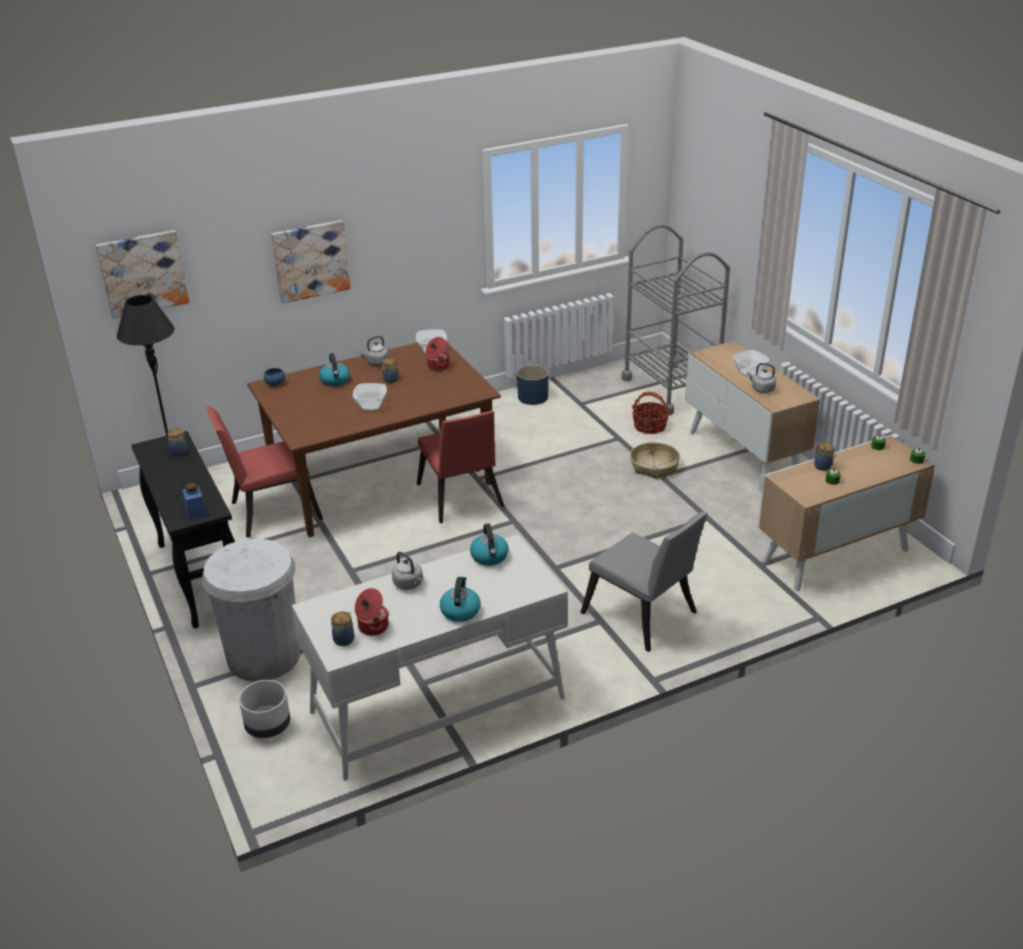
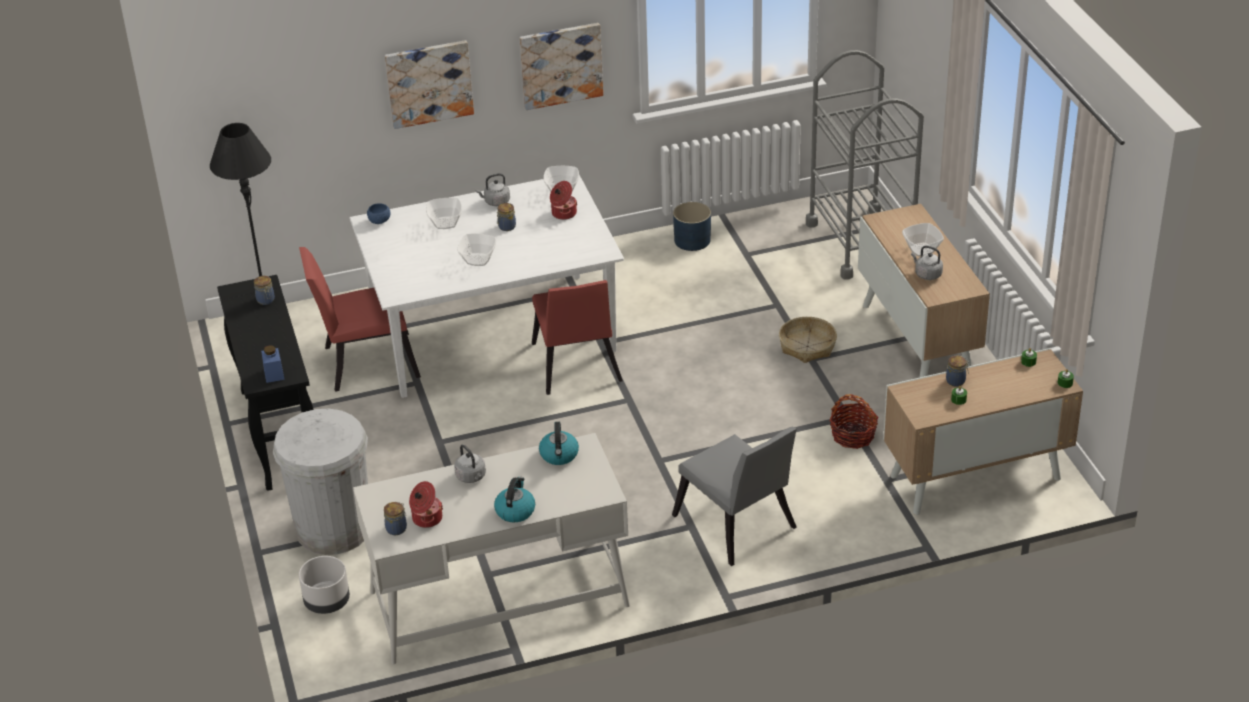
camera: 10 degrees right, 5 degrees up
(143, 273) = (242, 95): picture -> picture (561, 65)
(335, 380) = (446, 223): kettle -> bowl
(380, 480) = (492, 334): brown dining table -> white dining table
(650, 426) = (819, 292): basket -> basket (853, 435)

